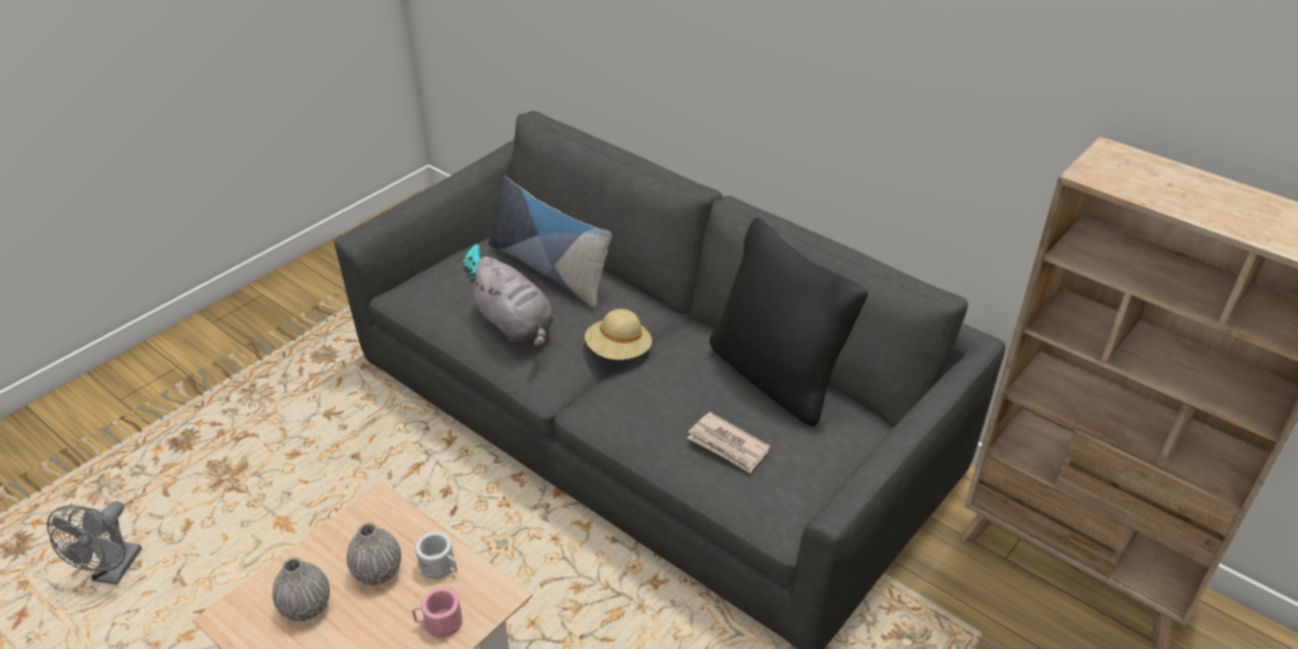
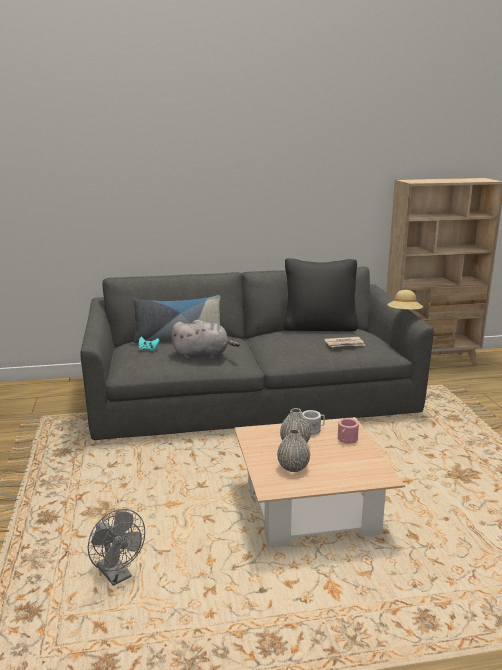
camera: 50 degrees left, 20 degrees down
(618, 351) = (249, 349): beige hat -> beige hat (404, 314)

